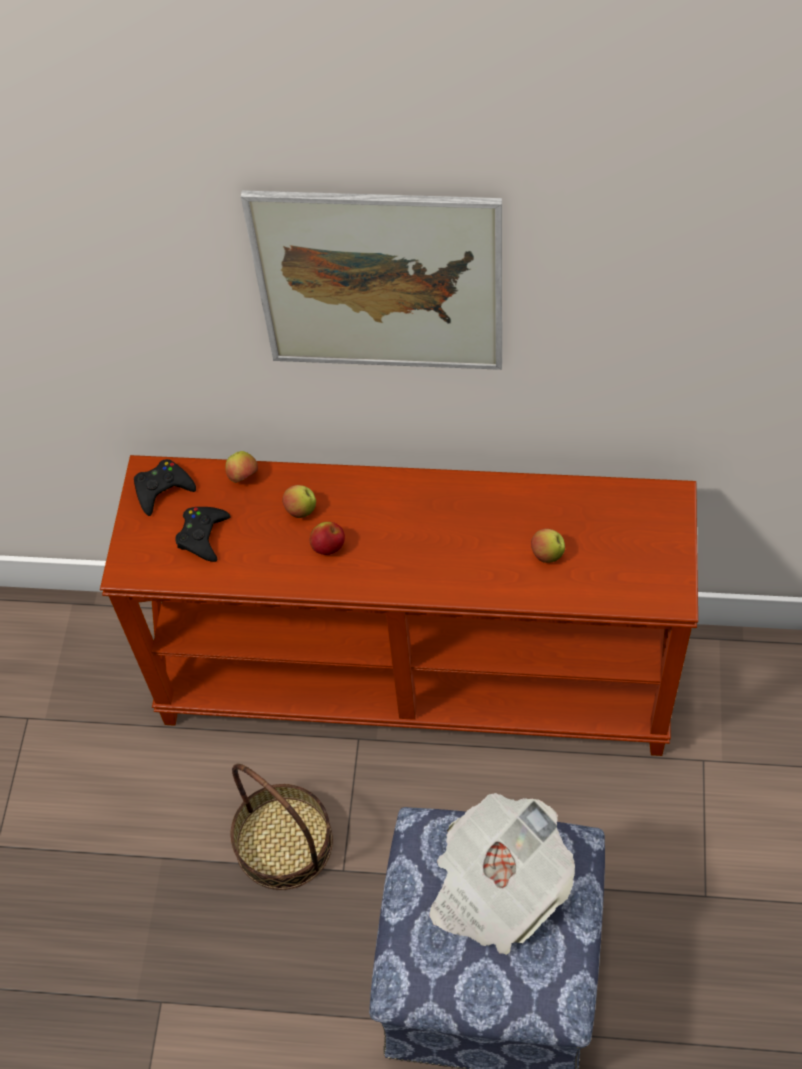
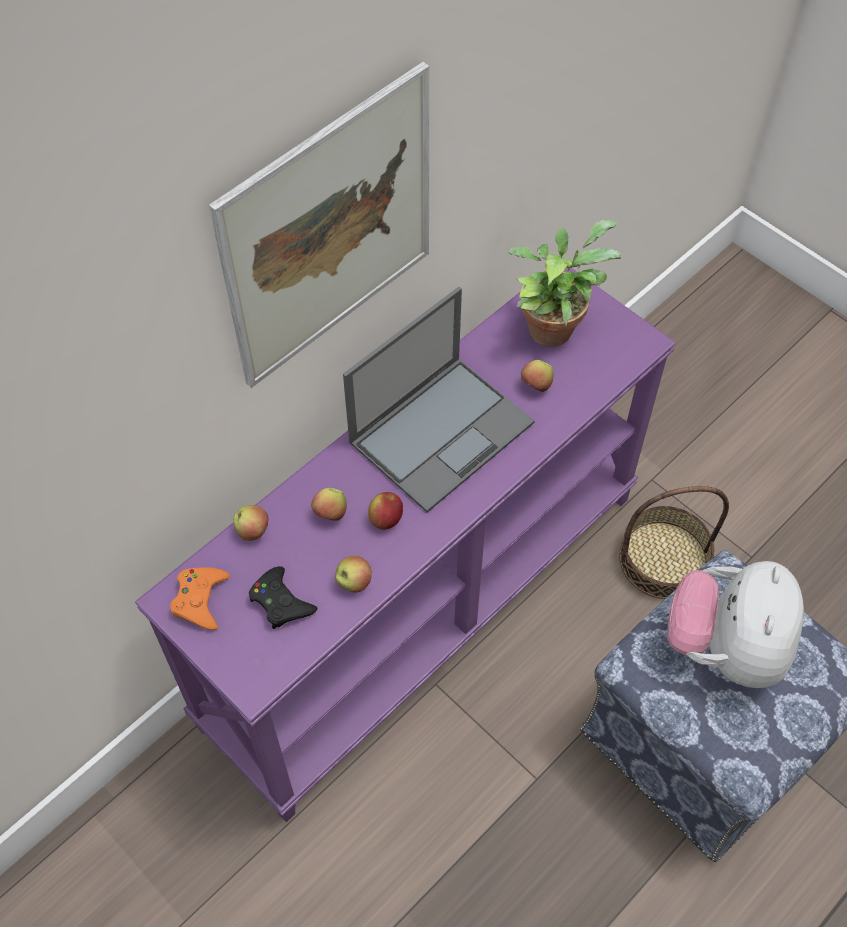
camera: 55 degrees left, 0 degrees up
(163, 489) = (200, 600): black game controller -> orange game controller
(258, 567) = (354, 582): none -> apple
(284, 842) = (476, 805): basket -> basket (663, 559)
(417, 677) = (422, 604): brown console table -> purple console table
(441, 525) = (442, 431): none -> laptop
(496, 887) = (725, 647): newspaper -> plush toy
(620, 523) = (552, 325): none -> potted plant

